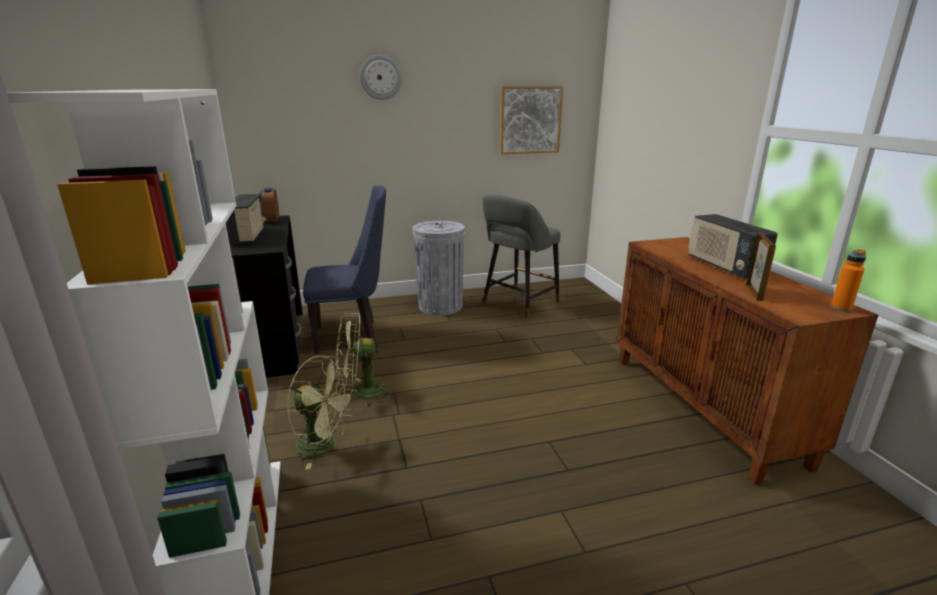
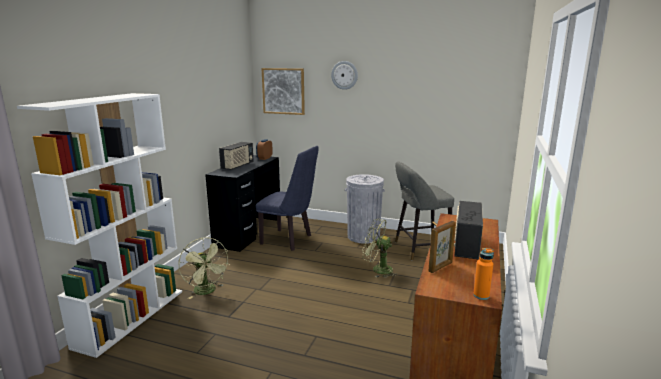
camera: 35 degrees right, 5 degrees down
(361, 393) = (255, 272): green fan -> green fan (377, 269)
(530, 120) = (454, 108): picture -> picture (283, 91)

